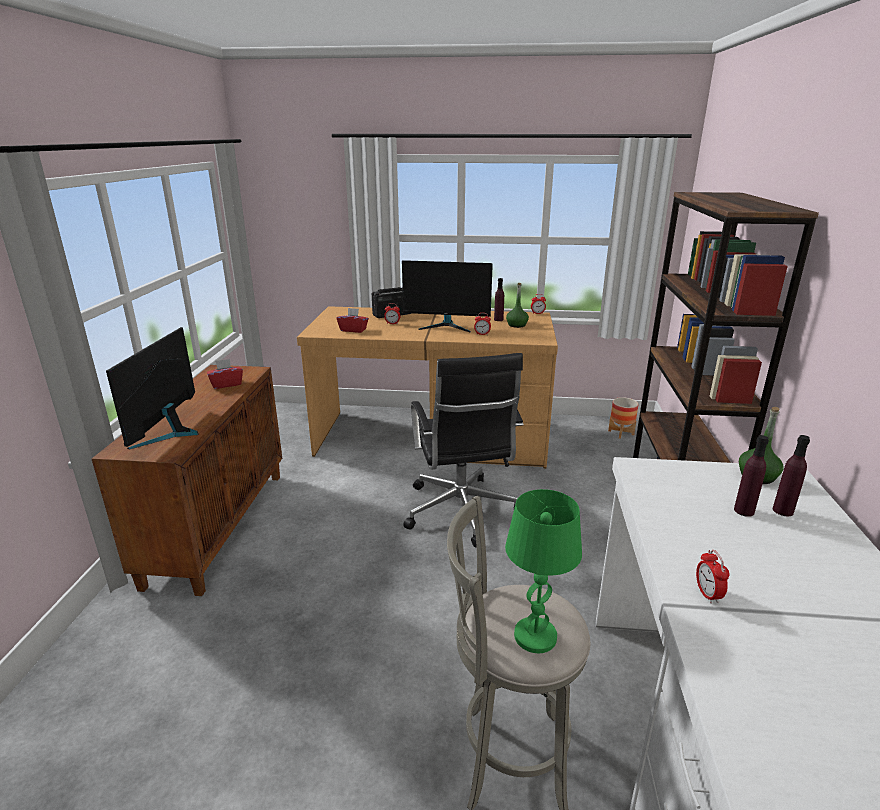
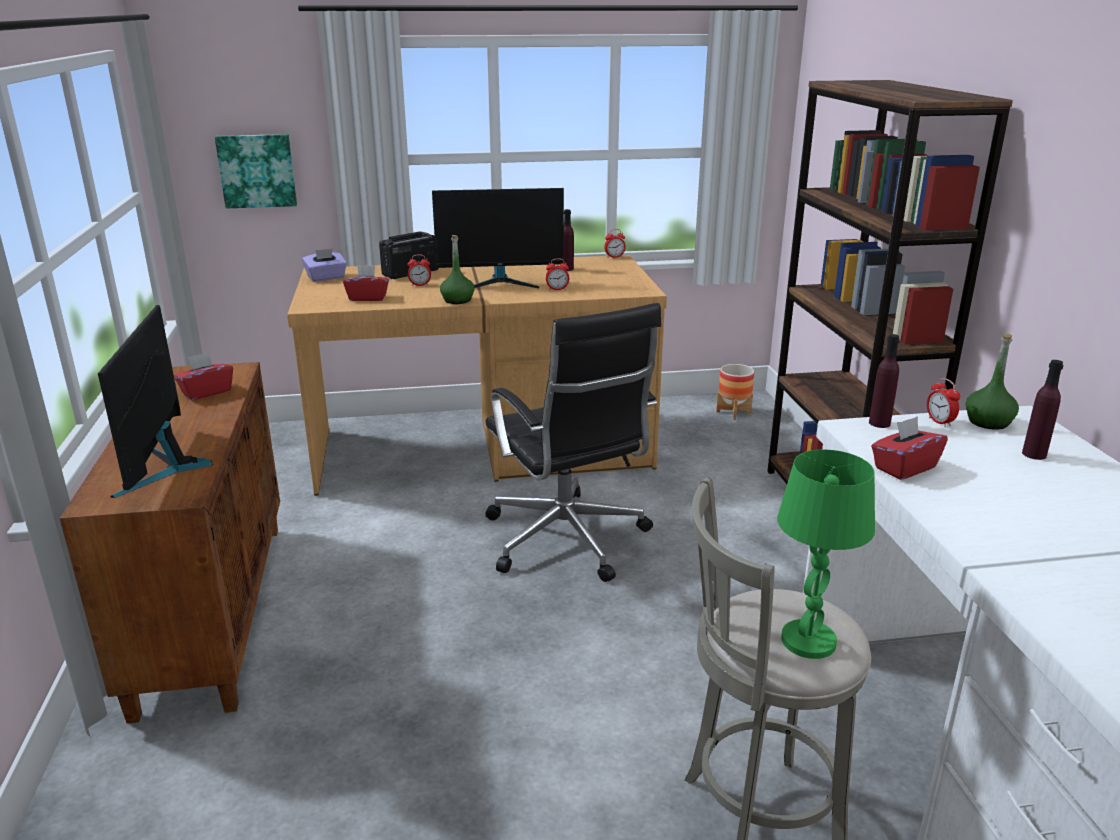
camera: 15 degrees left, 0 degrees up
(305, 241) = (257, 171): none -> picture
(337, 314) = (326, 278): none -> purple tissue box
(517, 325) = (596, 274): green bottle -> green bottle (457, 300)
(661, 506) = (904, 468): none -> red tissue box
(707, 594) = (1005, 550): alarm clock -> alarm clock (939, 422)
(744, 511) = (994, 460): purple bottle -> purple bottle (879, 423)

